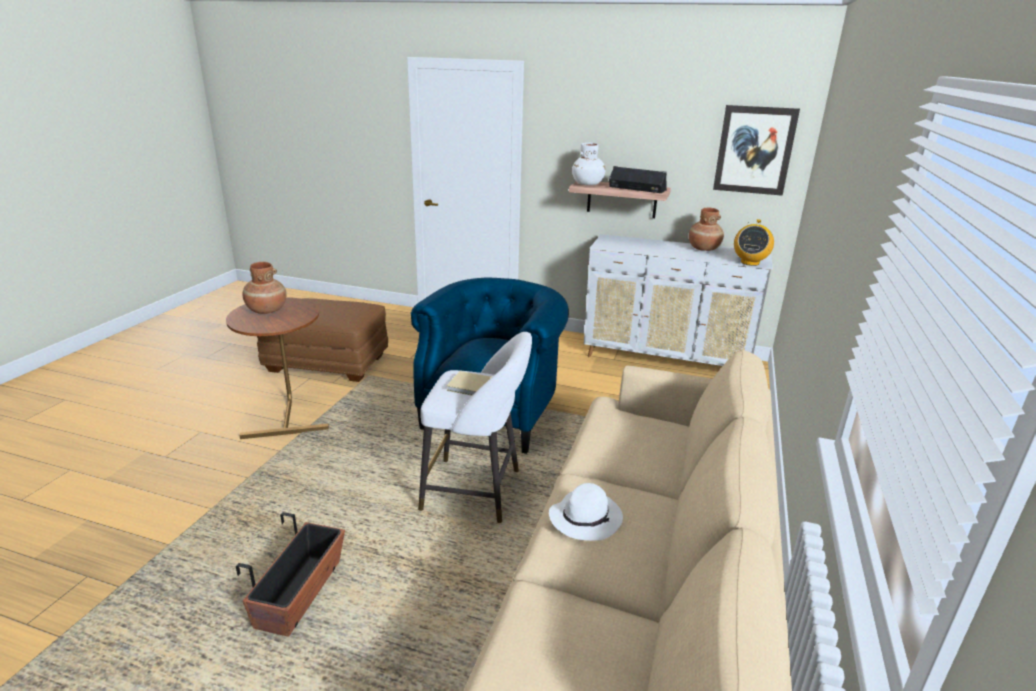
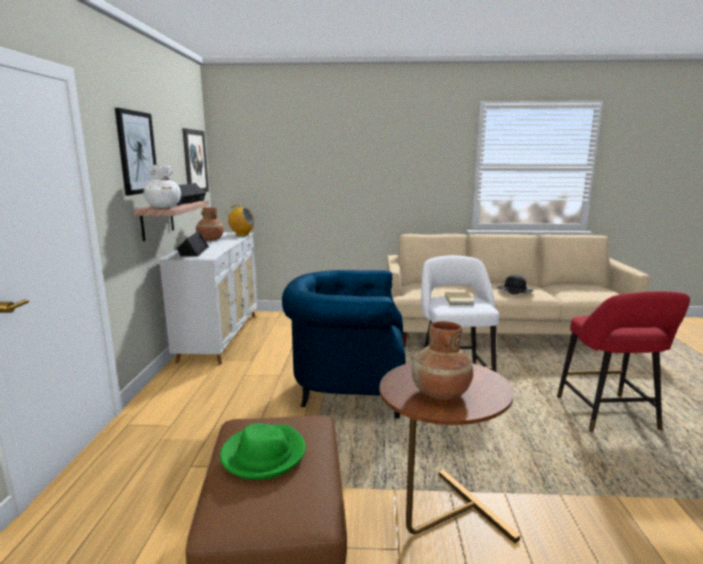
camera: 105 degrees left, 10 degrees down
(300, 594) = (609, 416): planter -> red stool
(326, 305) = (263, 455): none -> green hat
(586, 518) = (514, 291): white hat -> black hat
(601, 129) = (136, 152): none -> picture
(632, 242) = (193, 251): none -> black speaker

